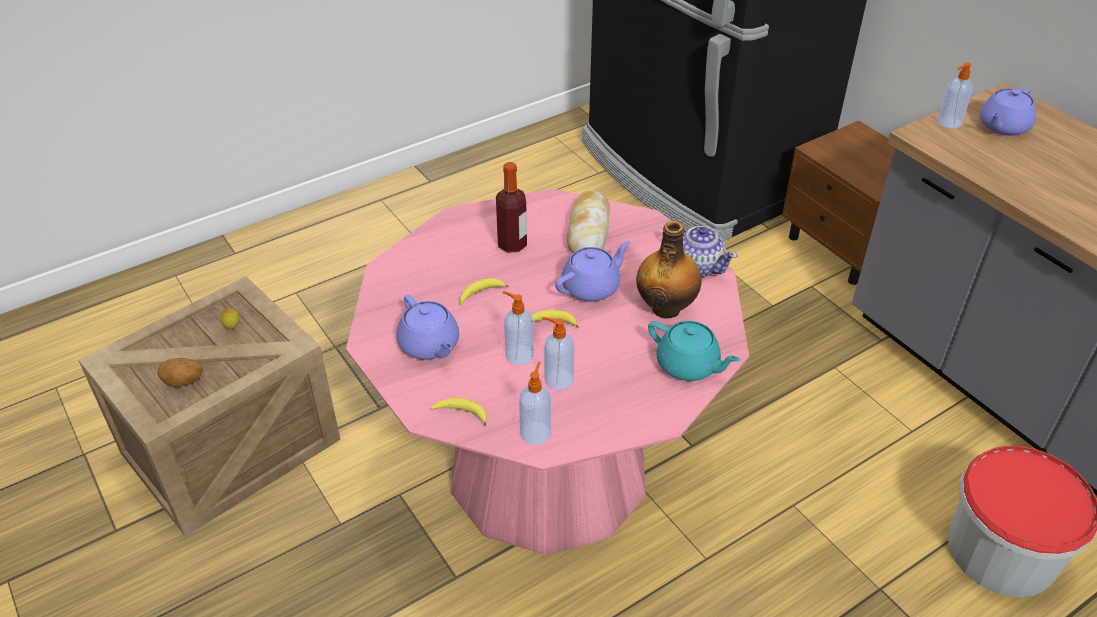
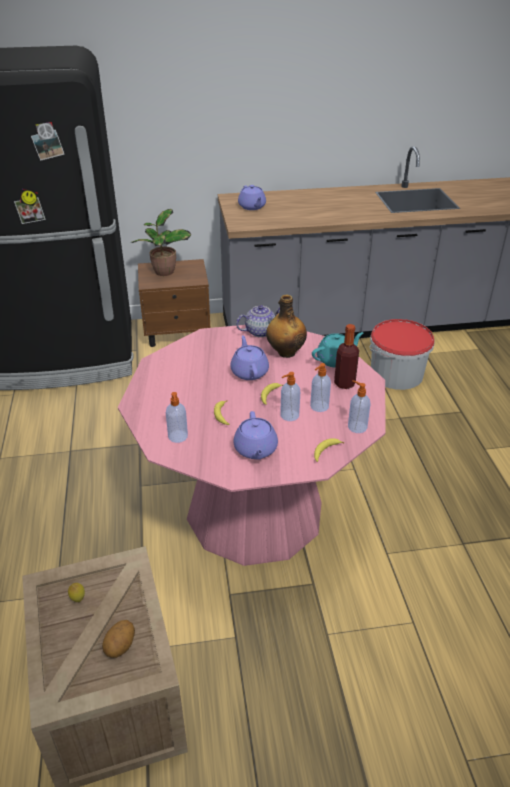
camera: 65 degrees left, 5 degrees down
(430, 345) = (255, 449): purple teapot -> purple teapot turned 90 degrees clockwise
(512, 244) = (184, 389): bottle -> bottle (344, 383)
(588, 230) = (196, 357): bread -> none
(861, 150) = (163, 272): none -> potted plant
(948, 122) = (236, 216): soap dispenser -> soap dispenser (178, 437)

